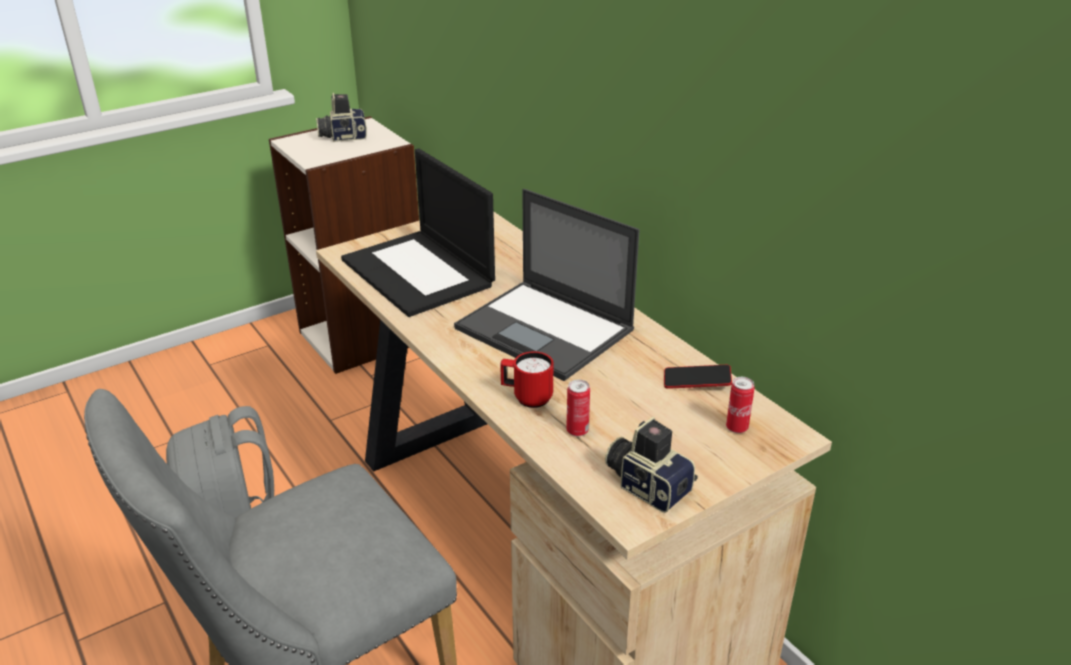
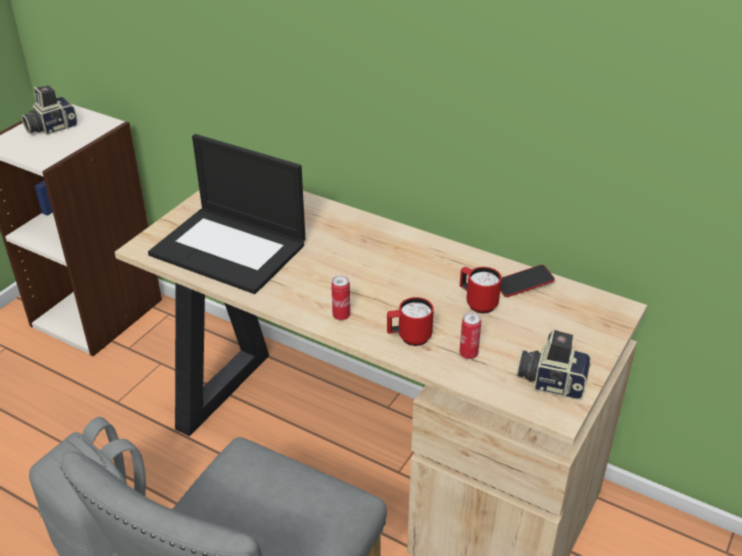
camera: 25 degrees left, 5 degrees up
(546, 330) = (379, 273): laptop -> none
(628, 385) = (477, 303): none -> red mug
(736, 428) = (578, 314): can -> can (341, 316)

